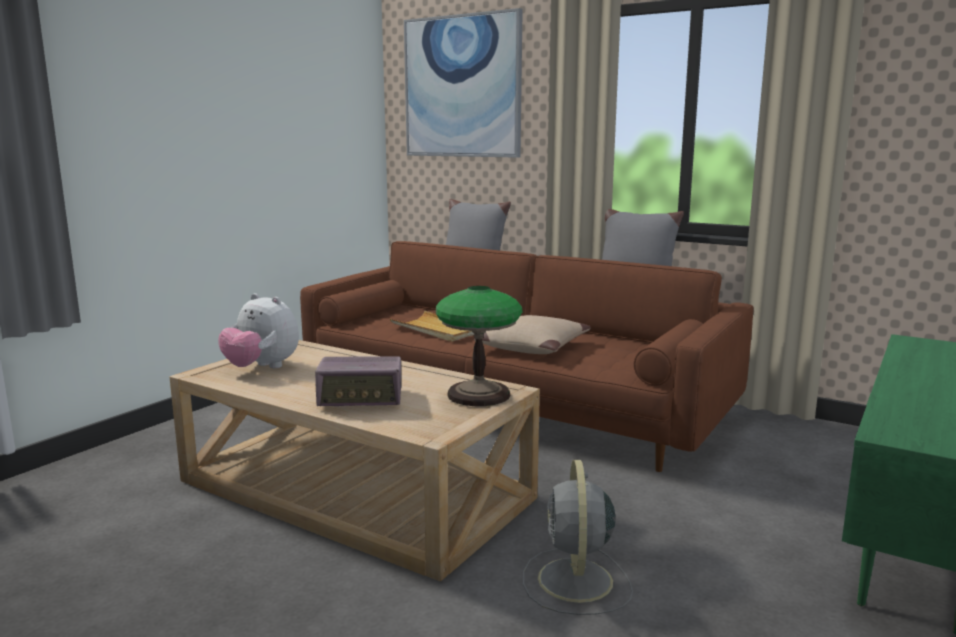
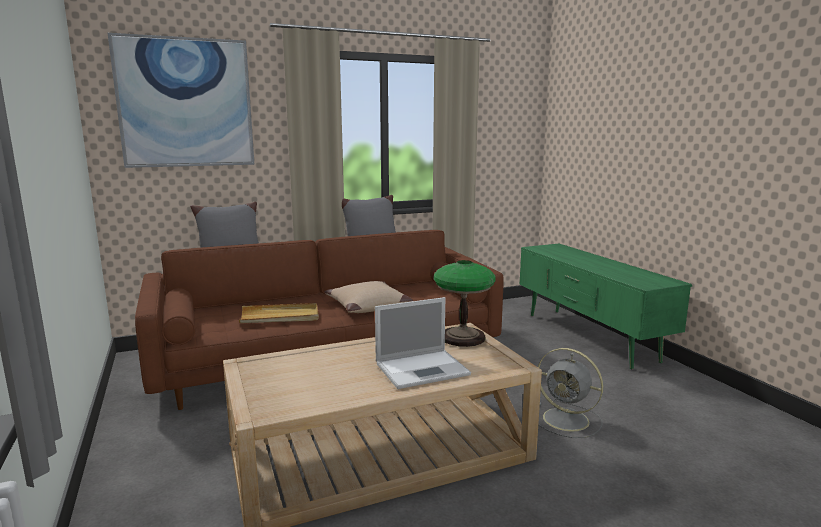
camera: 55 degrees left, 0 degrees up
(262, 368) = (286, 387): plush toy -> none
(361, 398) = (423, 368): radio -> laptop

